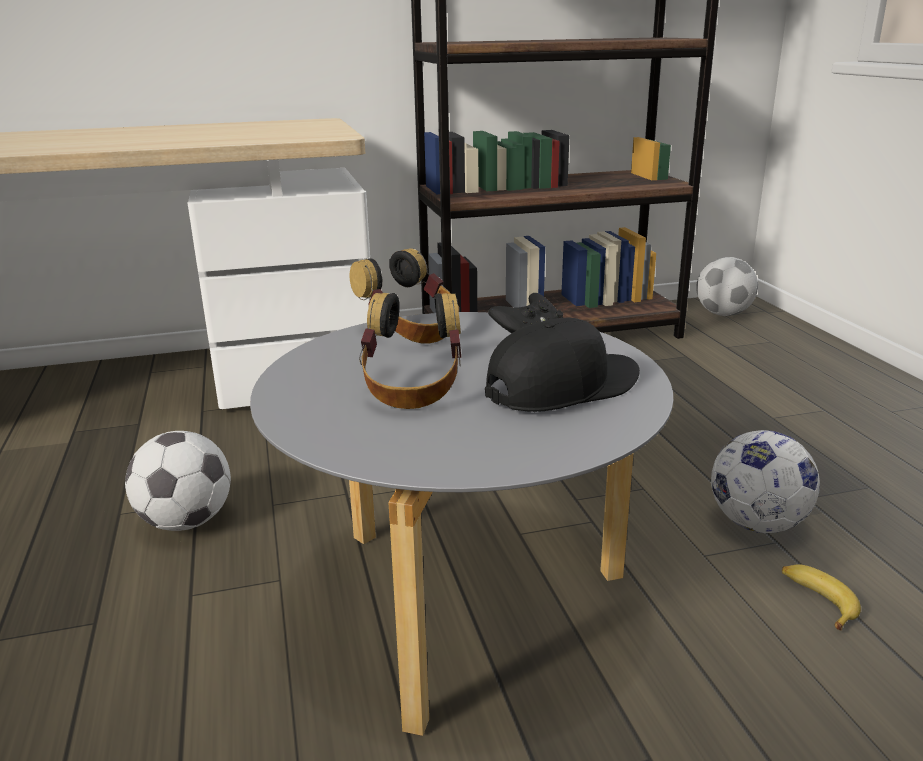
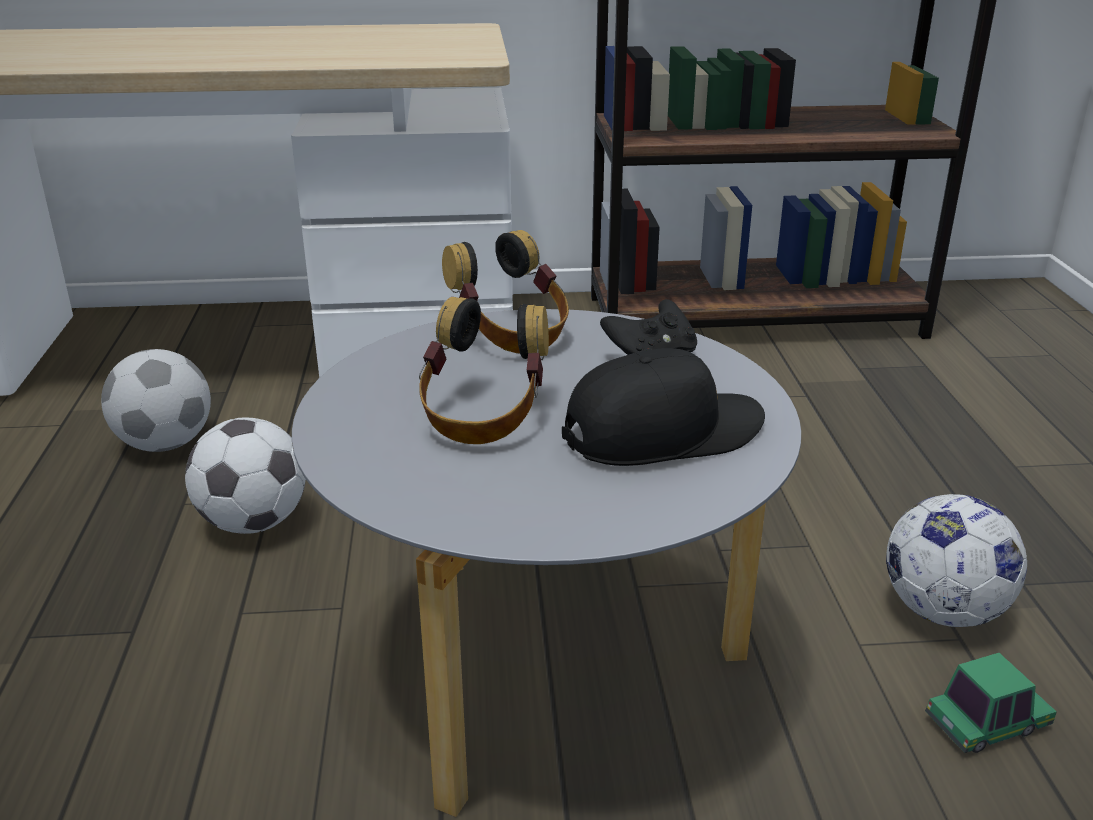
camera: 10 degrees right, 5 degrees up
(723, 314) = (998, 308): football -> football (165, 444)
(817, 600) = (986, 723): banana -> toy car

